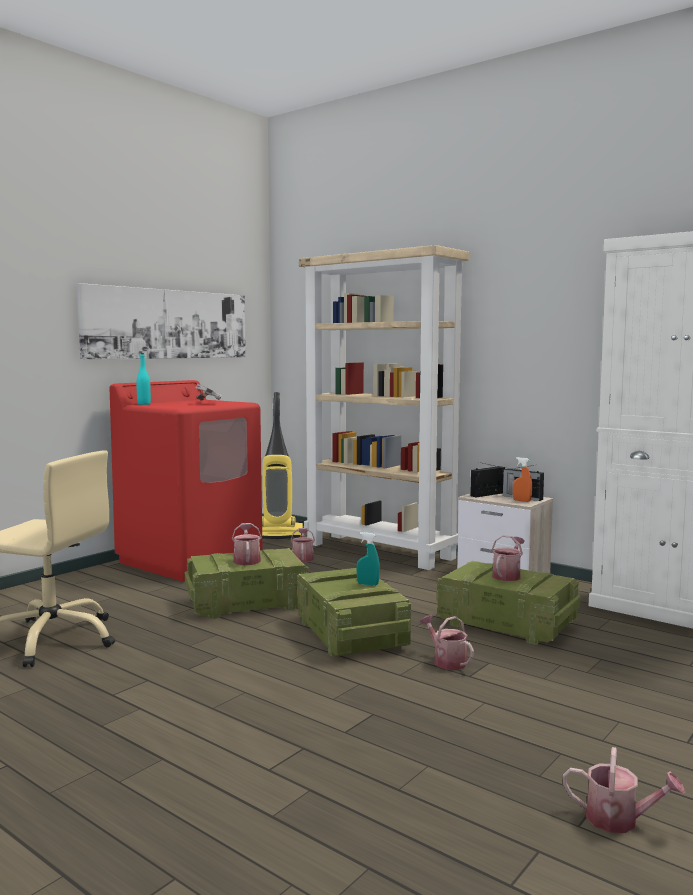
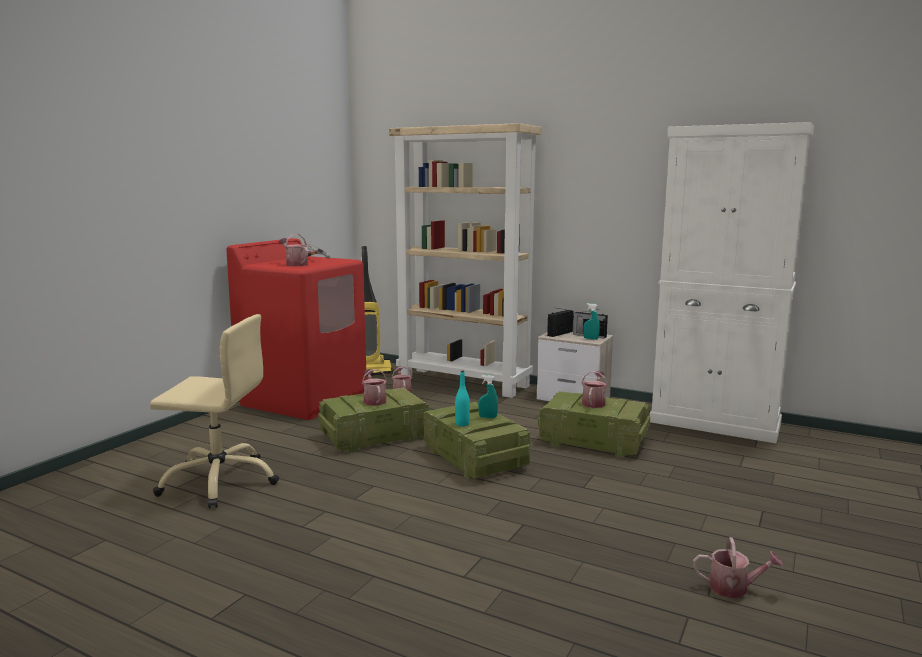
camera: 10 degrees left, 5 degrees up
(144, 404) = (260, 264): turquoise bottle -> turquoise bottle (462, 424)
(168, 324) = (270, 187): picture -> none
(446, 661) = (560, 476): watering can -> watering can (295, 264)
(521, 501) = (590, 339): orange spray bottle -> turquoise spray bottle

